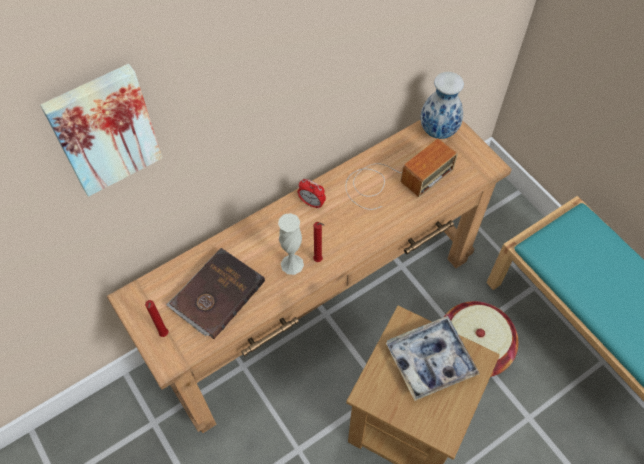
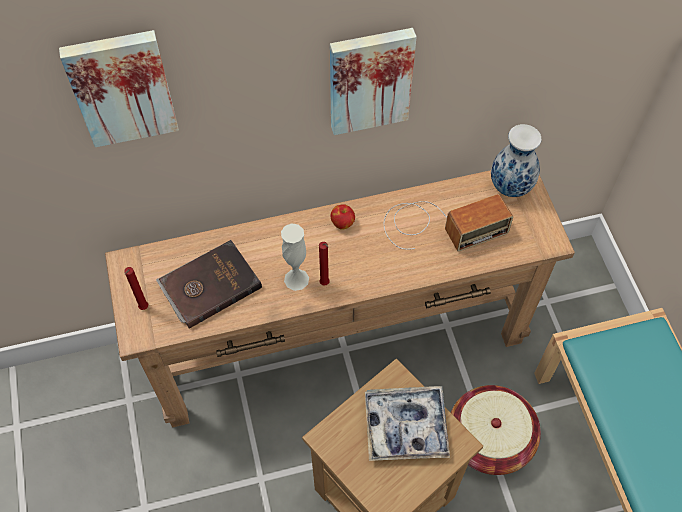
camera: 20 degrees right, 0 degrees up
(311, 203) = (342, 223): alarm clock -> apple
(317, 64) = (369, 79): none -> picture

